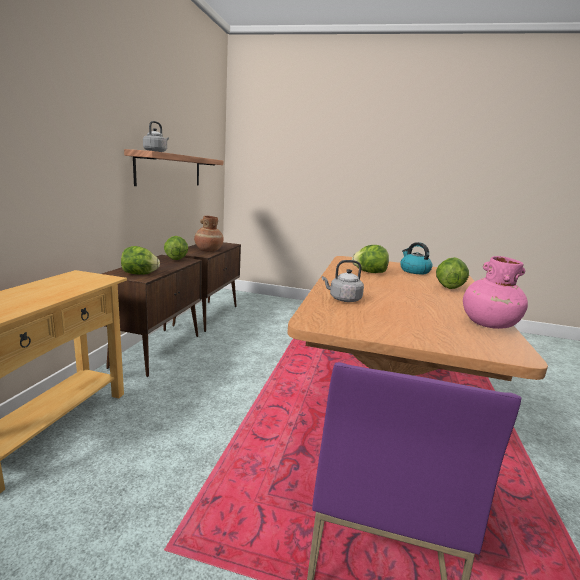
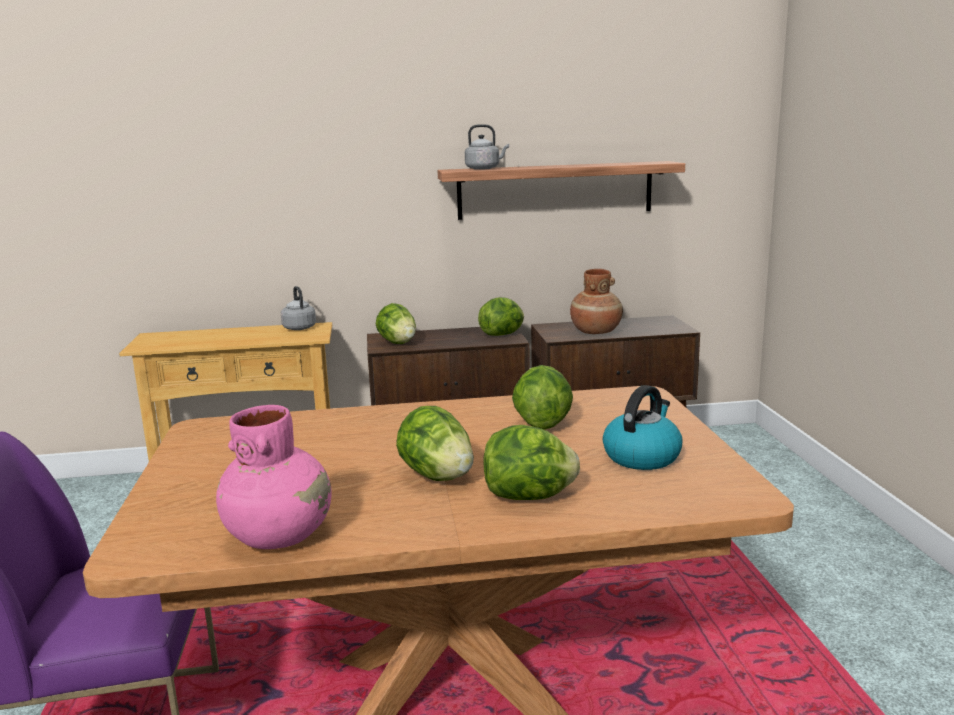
camera: 70 degrees right, 0 degrees up
(343, 299) = (320, 428): grey kettle -> grey kettle (299, 327)
(423, 293) = (437, 476): none -> lettuce

